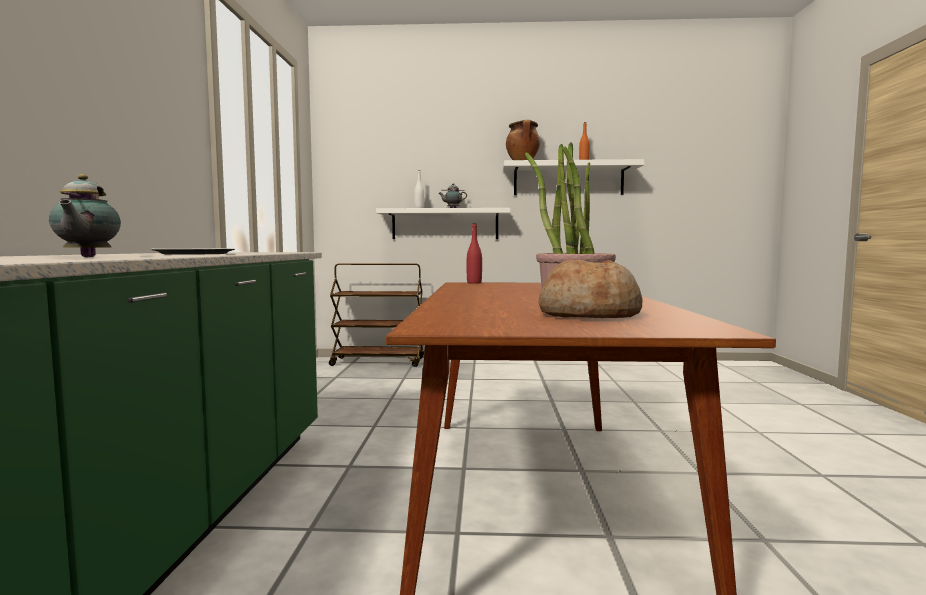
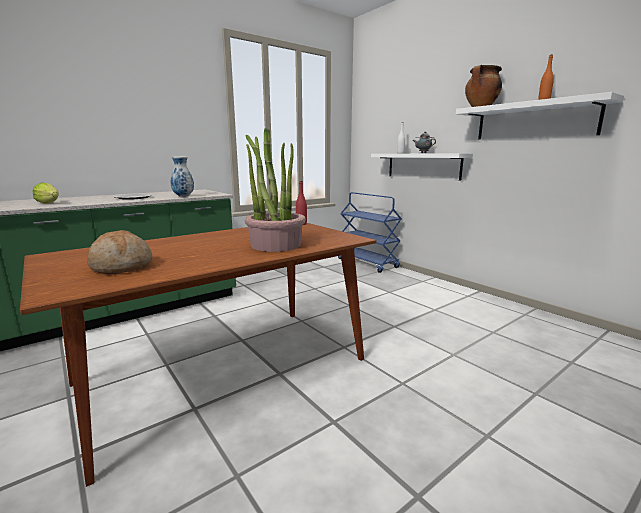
camera: 50 degrees right, 10 degrees up
(86, 257) = (50, 203): teapot -> lettuce
(269, 252) = (183, 196): none -> vase
(378, 362) = (368, 263): brown cart -> blue cart

